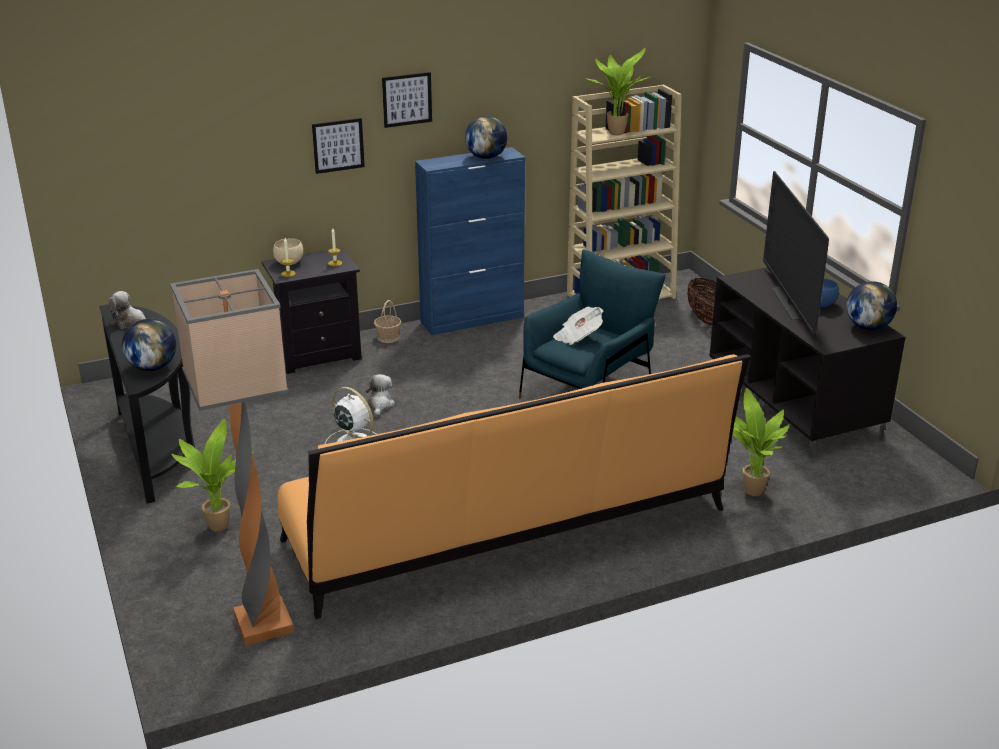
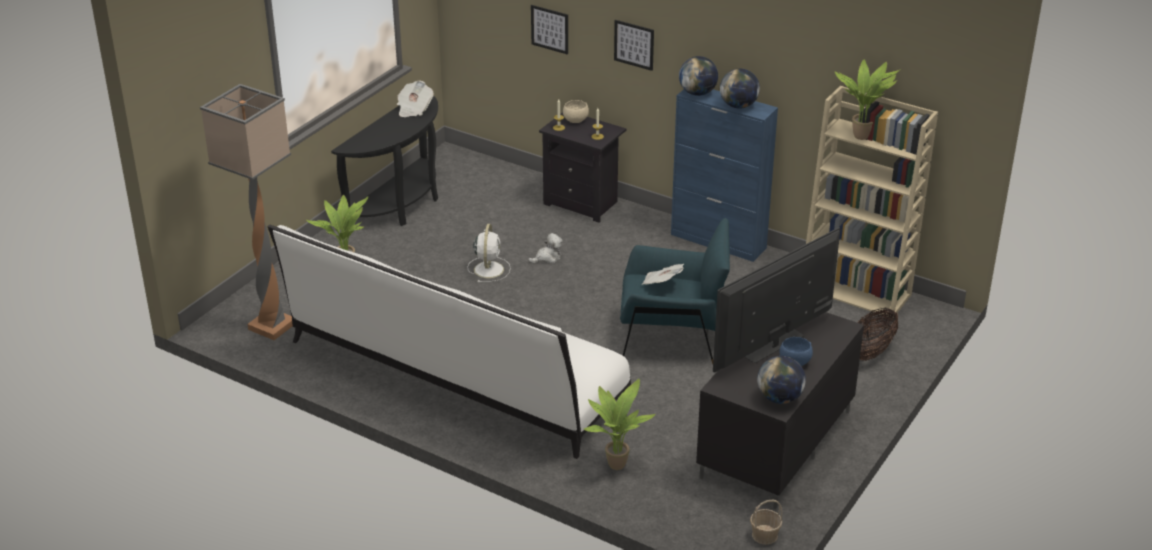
camera: 55 degrees right, 5 degrees up
(131, 322) = (414, 109): plush toy -> newspaper
(152, 367) = (369, 142): globe -> globe (697, 93)
(388, 337) = (643, 219): basket -> basket (764, 535)
(407, 99) = (692, 29): picture -> picture (550, 29)
(509, 530) = (452, 375): orange sofa -> white sofa

